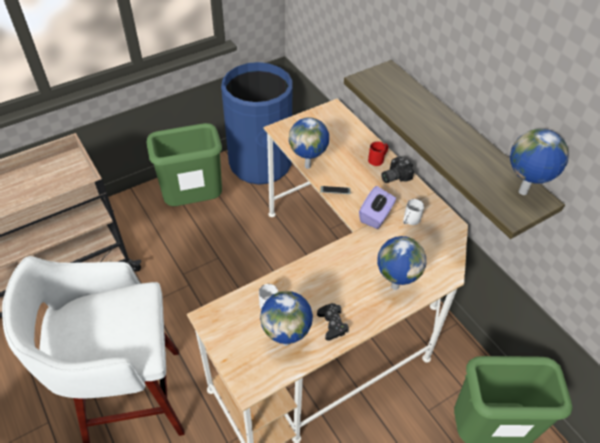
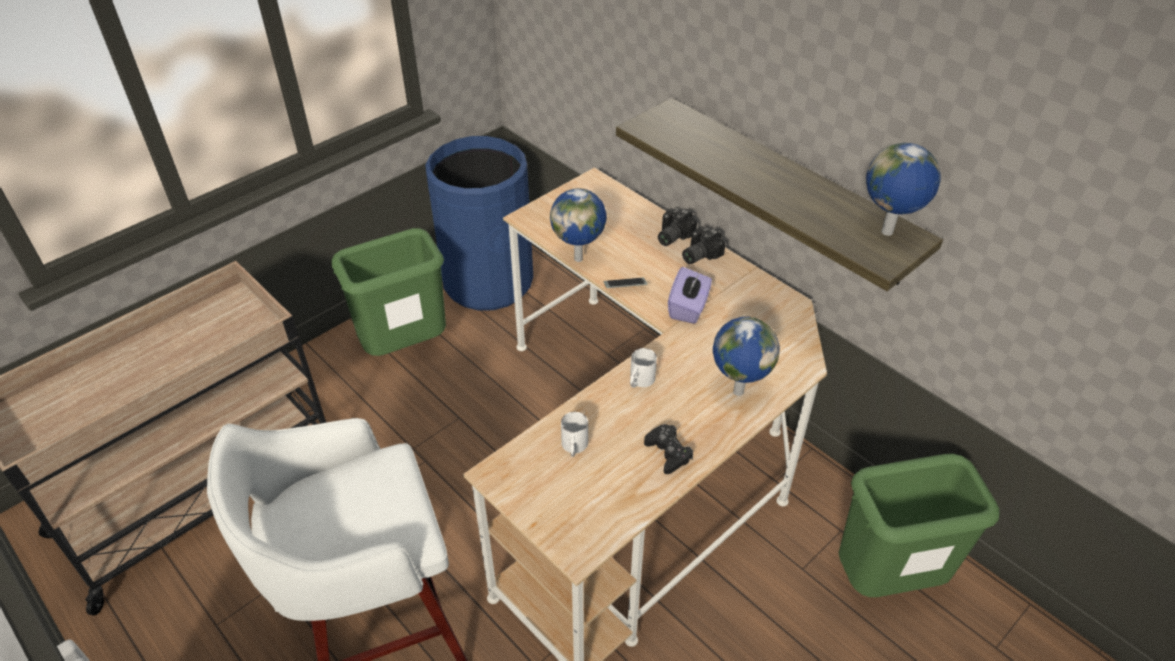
camera: 10 degrees left, 5 degrees down
(287, 341) = (613, 485): globe -> none
(378, 159) = (671, 236): red mug -> camera
(409, 220) = (734, 306): white mug -> white mug (639, 381)

